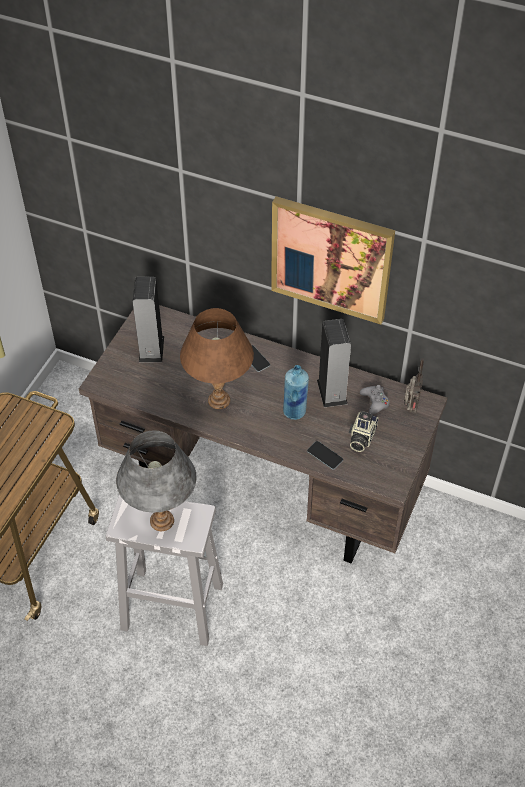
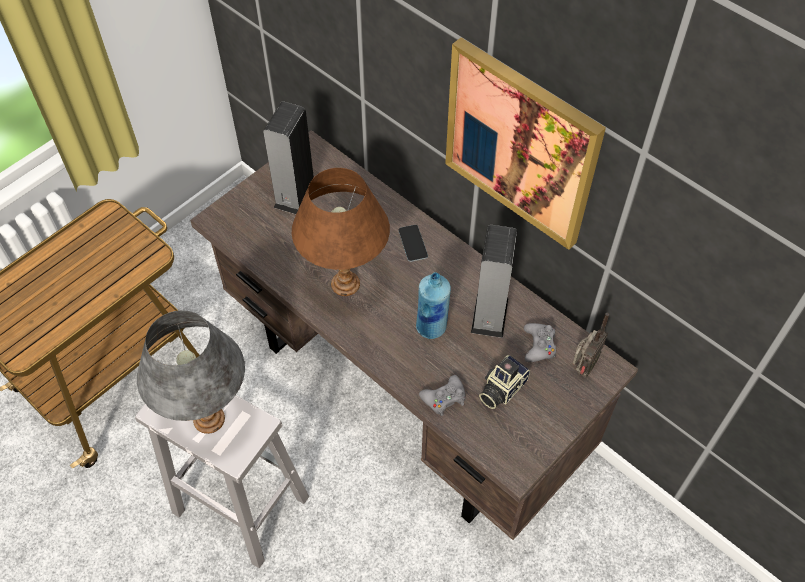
camera: 20 degrees right, 5 degrees up
(325, 455) = (444, 398): phone -> grey game controller

